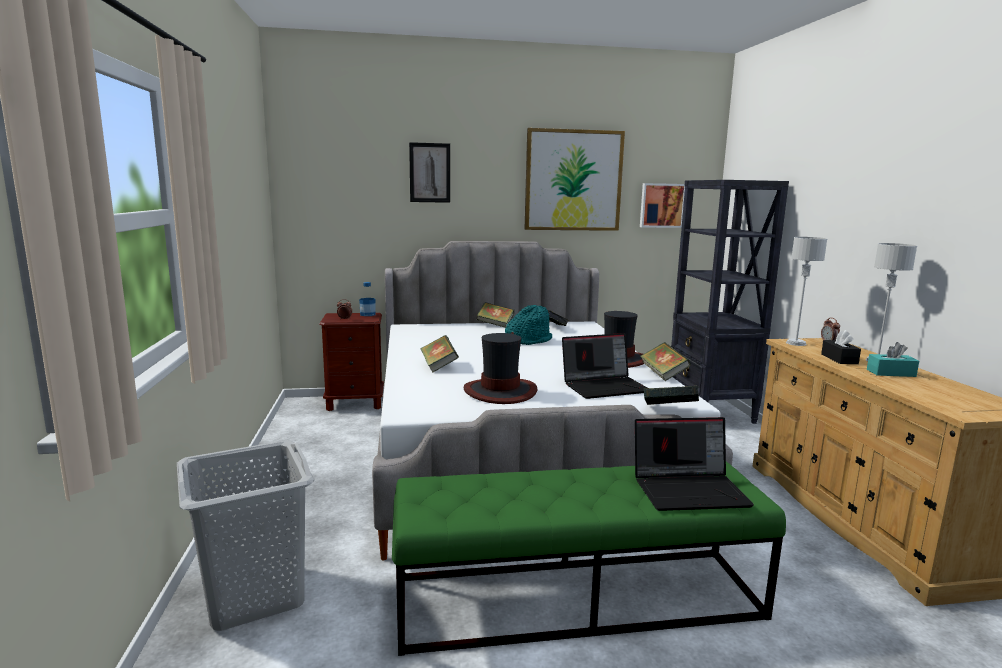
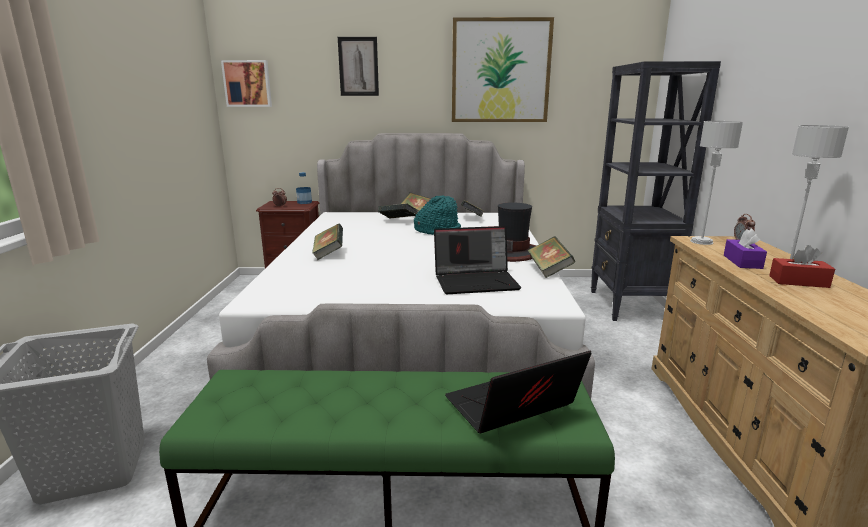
camera: 10 degrees right, 5 degrees up
(500, 391) = (365, 282): hat -> none
(661, 205) = (593, 95): picture -> picture (247, 83)
(669, 411) = (526, 313): book -> book (398, 221)
(690, 490) = (511, 408): laptop -> laptop turned 150 degrees clockwise
(839, 359) = (742, 262): black tissue box -> purple tissue box
(891, 373) = (798, 281): turquoise tissue box -> red tissue box

